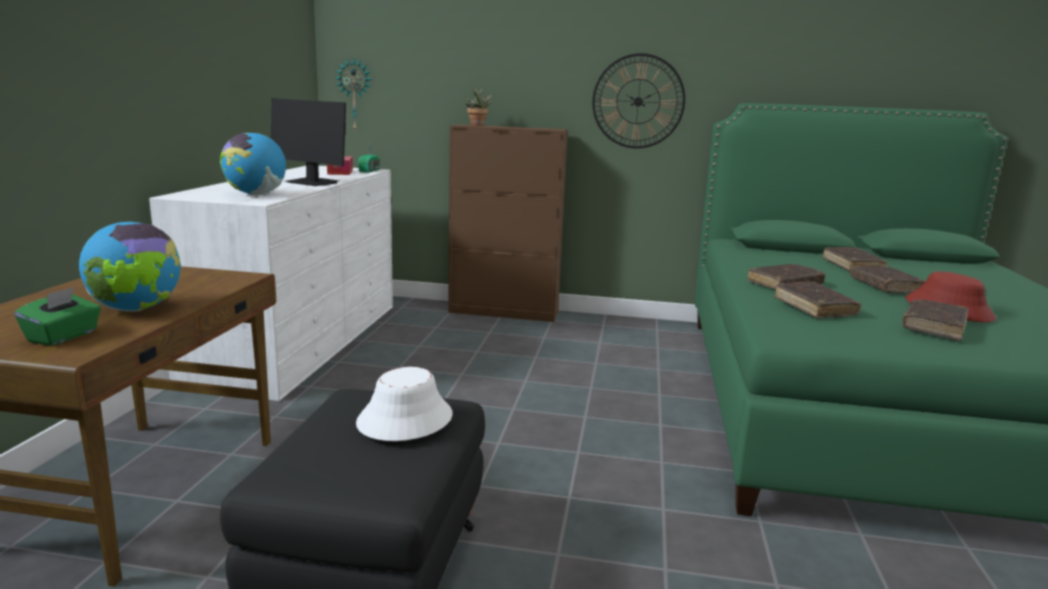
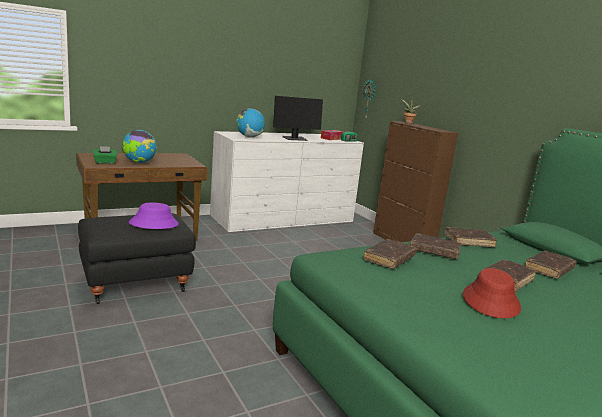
camera: 50 degrees right, 0 degrees up
(312, 182) = (294, 139): monitor -> monitor turned 105 degrees counterclockwise
(405, 419) = (154, 223): white hat -> purple hat
(638, 101) = (503, 119): wall clock -> none
(933, 327) = (426, 295): brown book -> brown book (468, 242)

